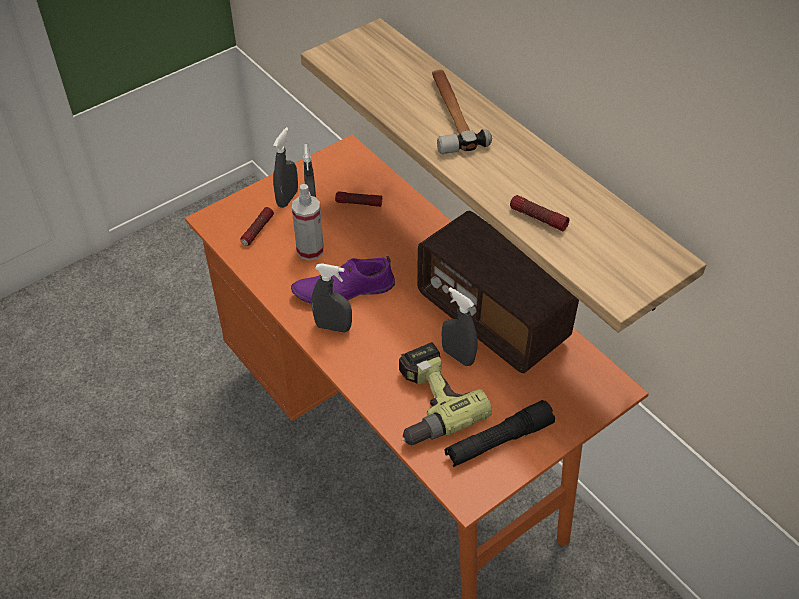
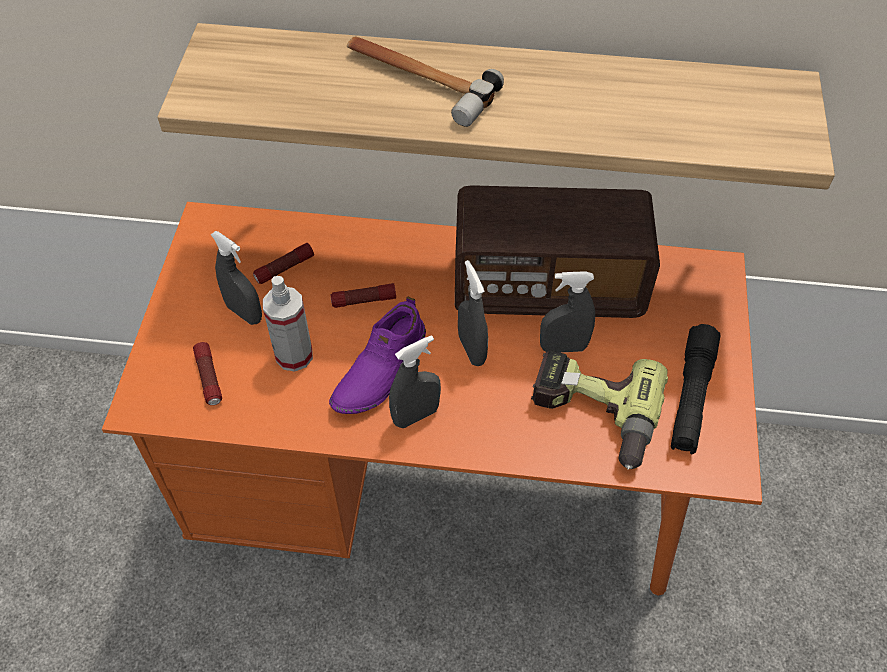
camera: 45 degrees left, 5 degrees up
(287, 198) = (200, 318): grey spray bottle -> grey spray bottle (471, 349)
(538, 218) = (640, 128): flashlight -> flashlight (364, 300)

